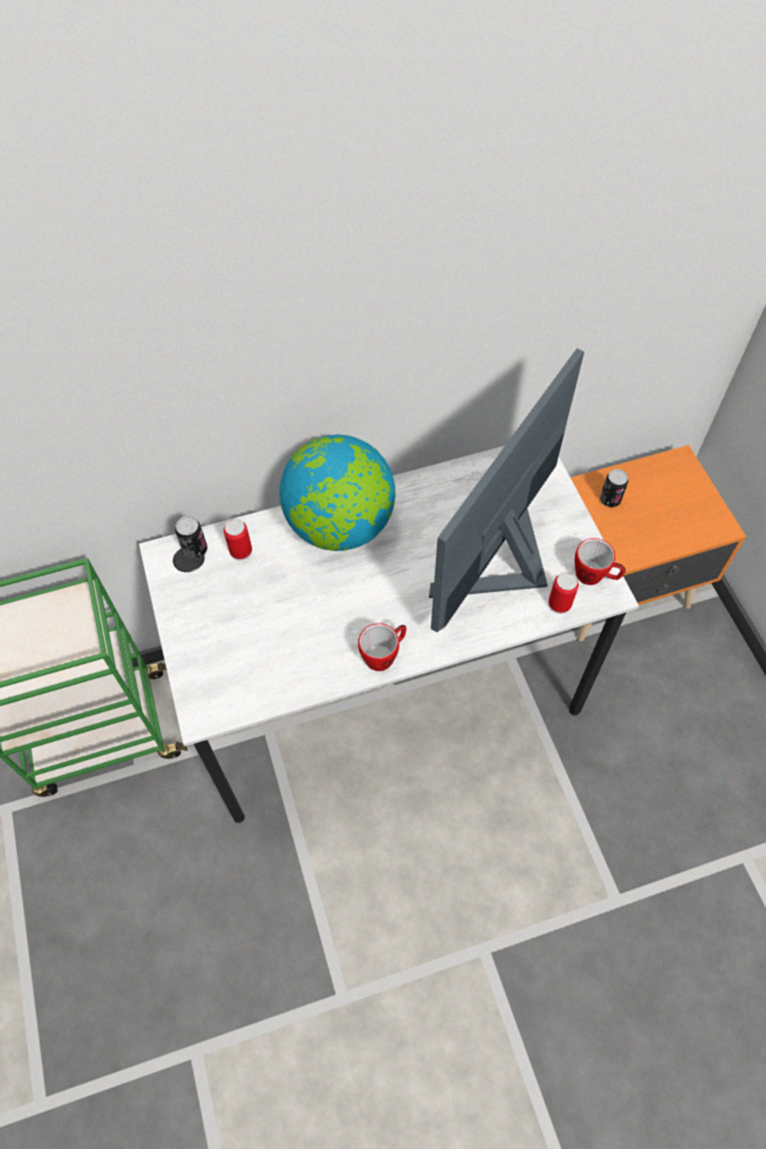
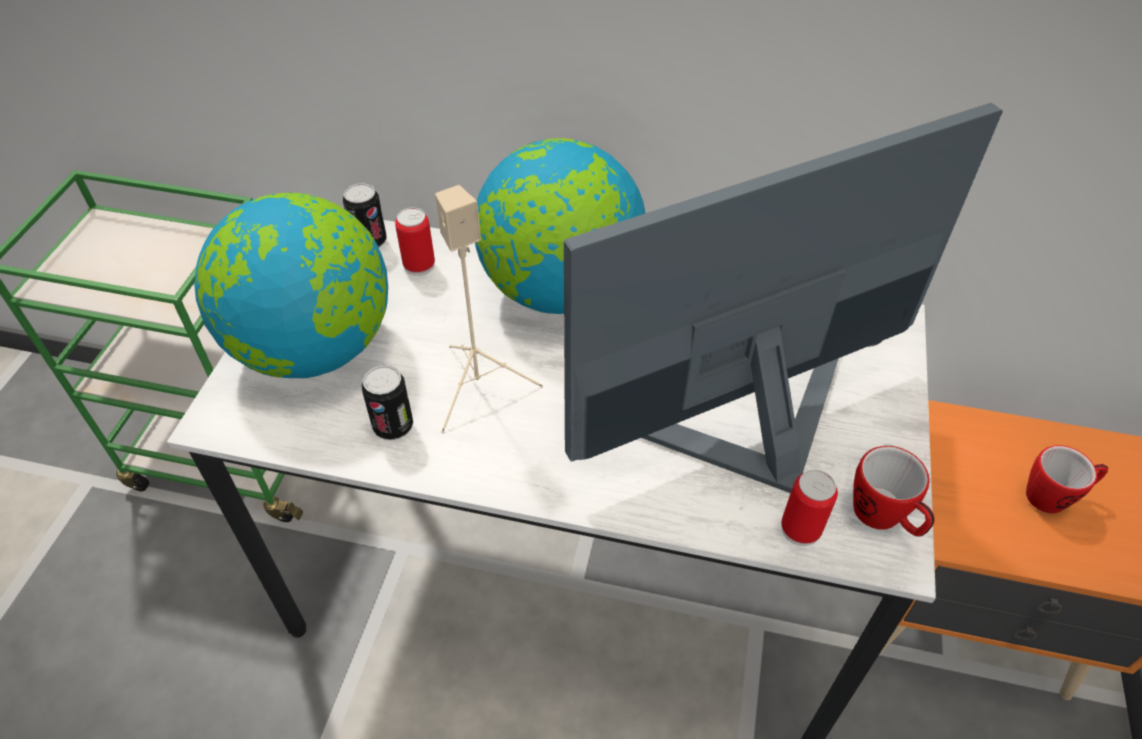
camera: 30 degrees right, 10 degrees down
(222, 640) = (315, 348): none -> globe
(340, 612) = (480, 386): none -> beige speaker
(384, 655) = (495, 466): mug -> mug (1054, 496)
(610, 499) = (992, 456): can -> can (393, 426)

